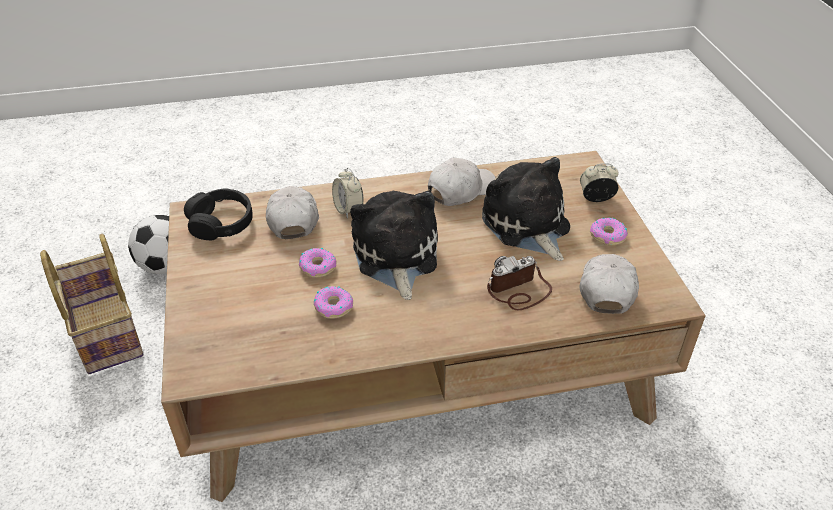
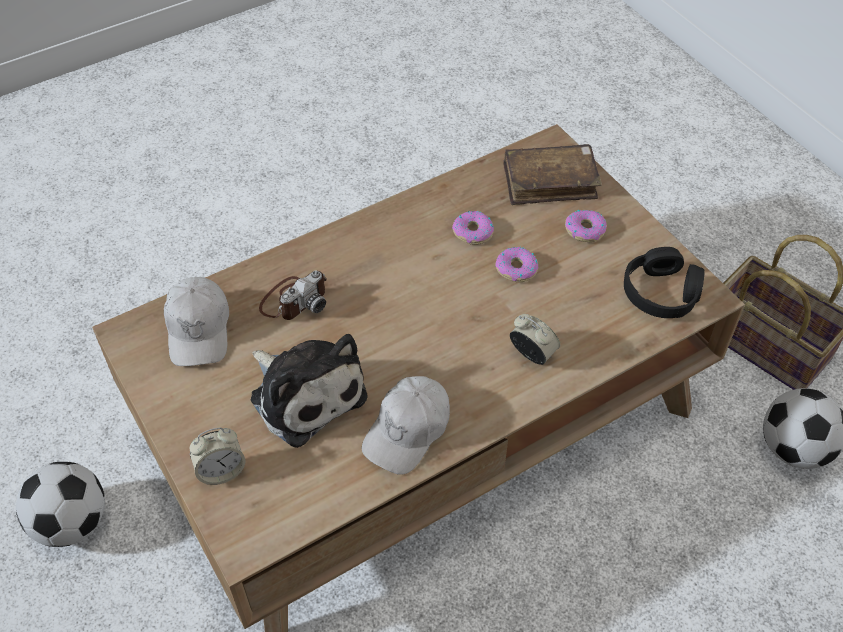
camera: 160 degrees right, 10 degrees up
(227, 334) = (549, 182): none -> brown book
(293, 218) = (587, 322): white cap -> none
(395, 257) = (442, 304): plush toy -> none
(607, 236) = (202, 406): donut -> donut (585, 230)
(713, 360) = (72, 523): none -> football

